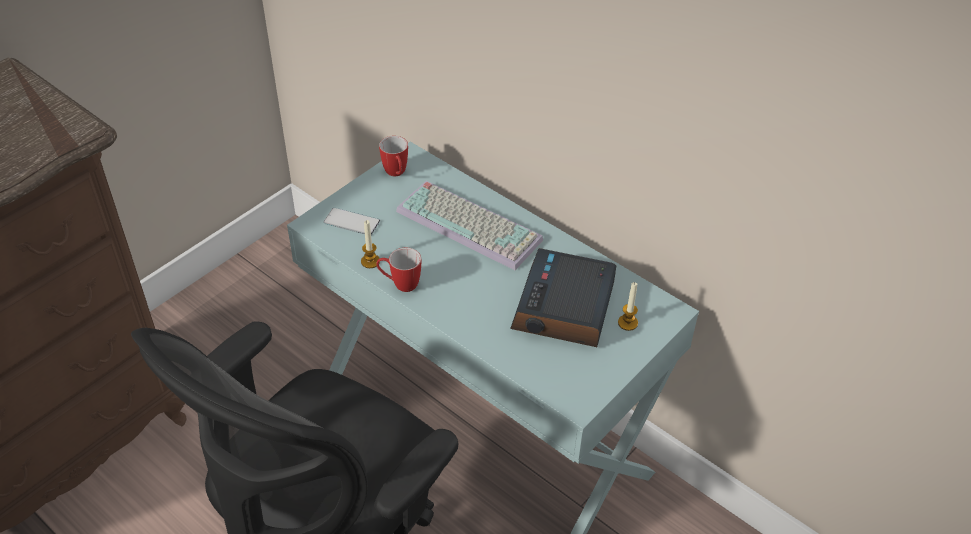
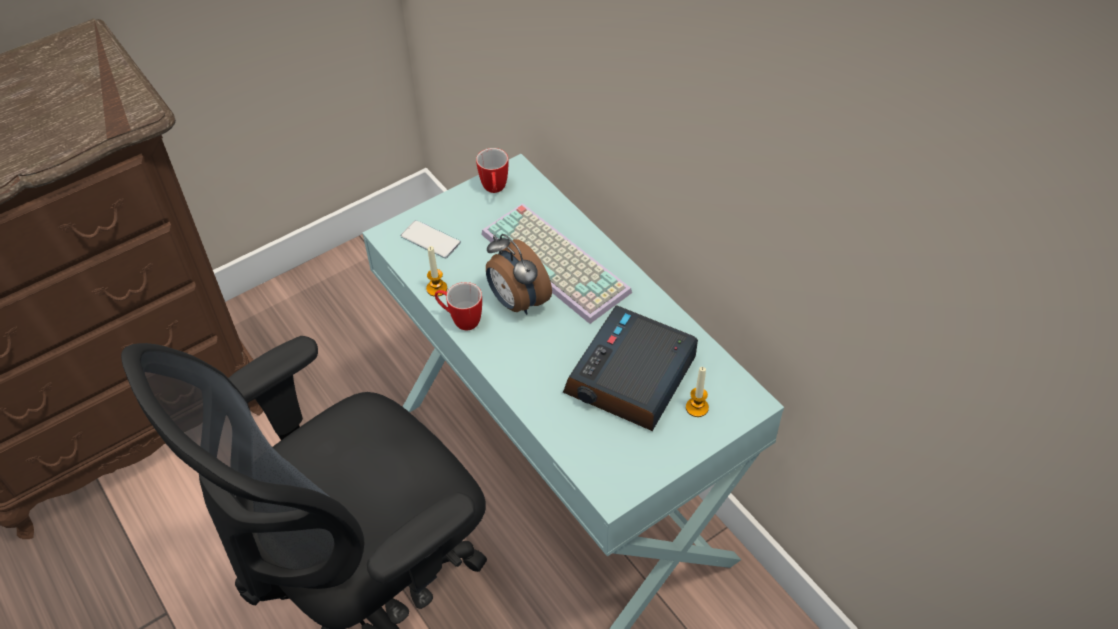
camera: 15 degrees right, 5 degrees up
(445, 262) = (517, 302): none -> alarm clock

